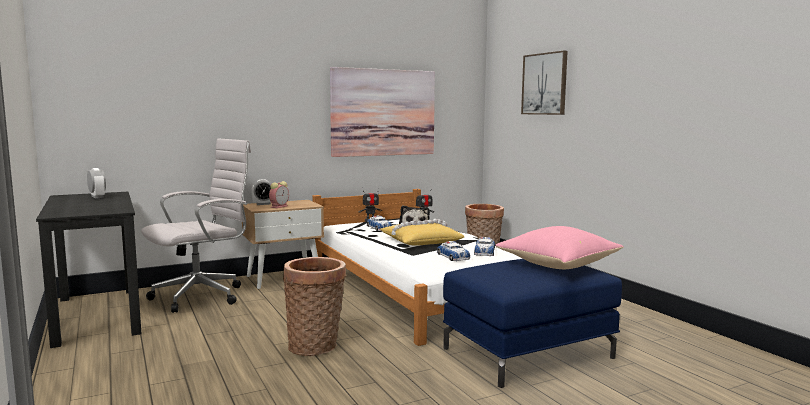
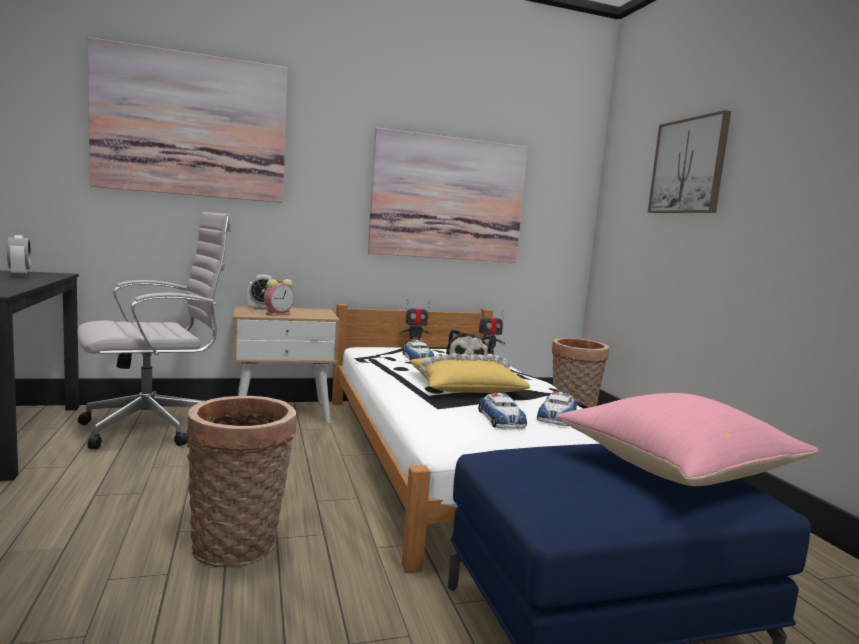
camera: 10 degrees right, 0 degrees up
(202, 76) = (192, 126): none -> picture

